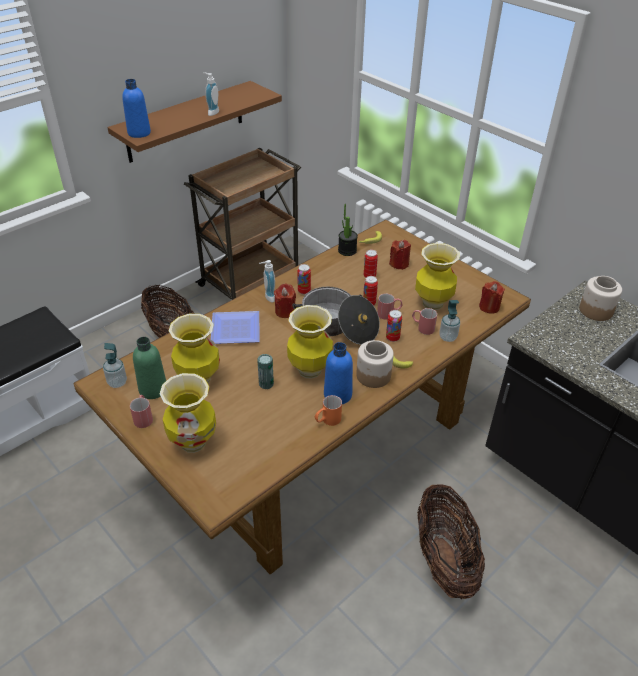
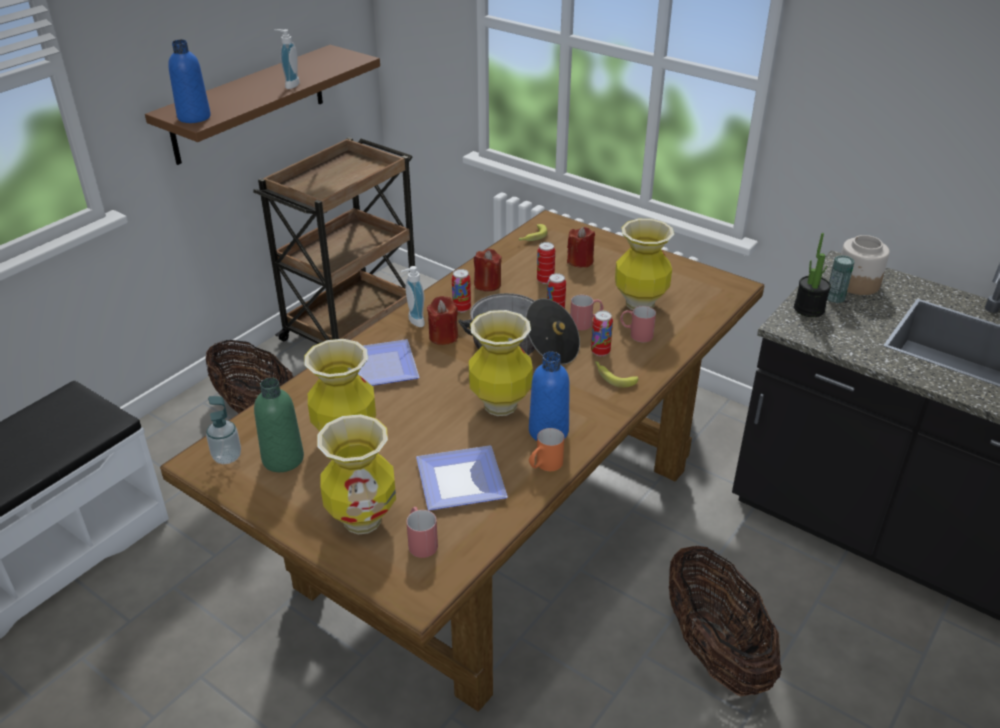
camera: 10 degrees left, 5 degrees down
(143, 417) = (279, 497): red mug -> red mug (421, 541)
(264, 425) = (458, 483): none -> plate
(266, 384) = (444, 430): can -> can (835, 298)
(347, 251) = (505, 252): potted plant -> potted plant (809, 309)
(373, 375) = (589, 401): jar -> none
(448, 337) = (673, 342): soap dispenser -> none
(489, 307) = (714, 300): red candle -> red candle (487, 284)

